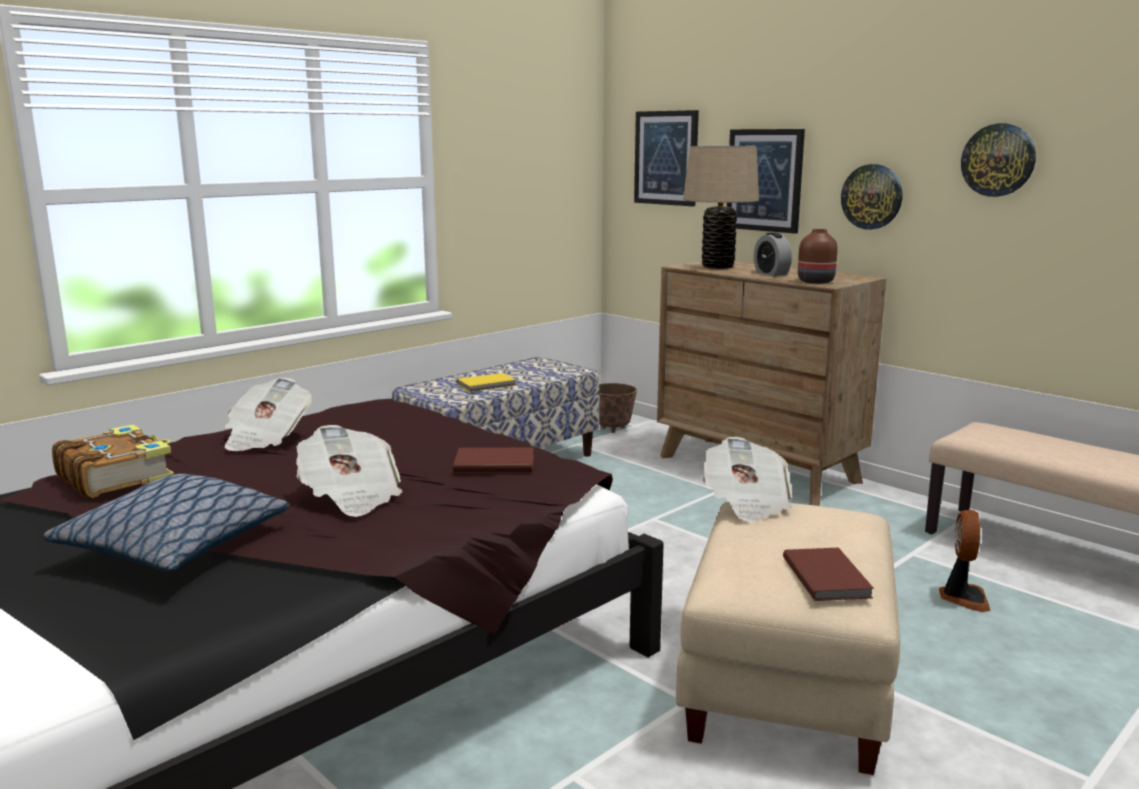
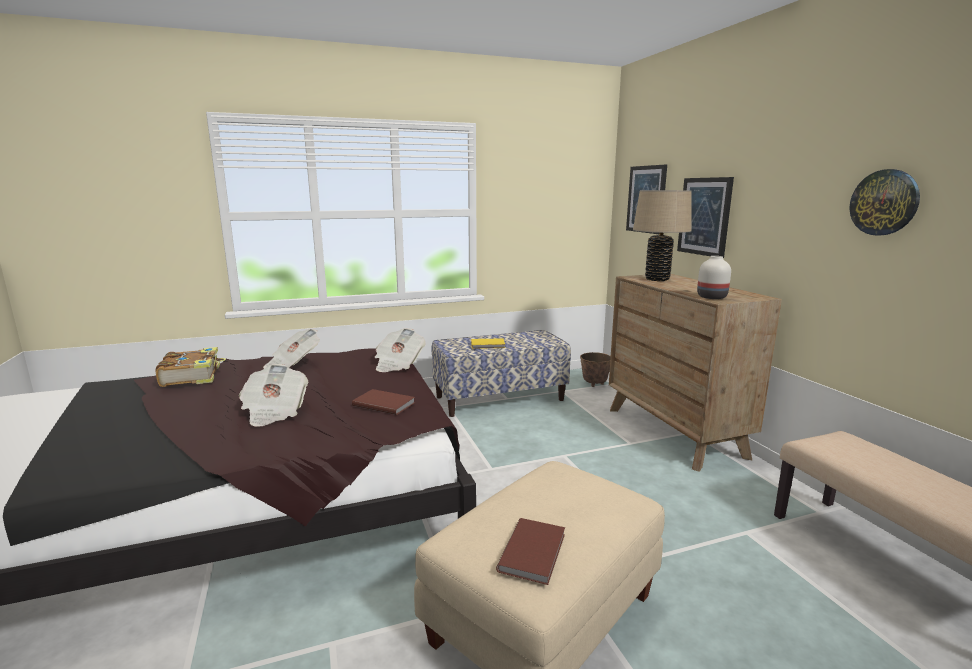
camera: 25 degrees right, 0 degrees up
(176, 545) = (154, 425): pillow -> none
(746, 503) = (549, 467): newspaper -> newspaper (398, 364)
(771, 273) = (688, 288): alarm clock -> none
(814, 281) = (711, 297): brown vase -> white vase
(872, 196) = (778, 231): wall clock -> none
(962, 597) = (762, 587): fan -> none

